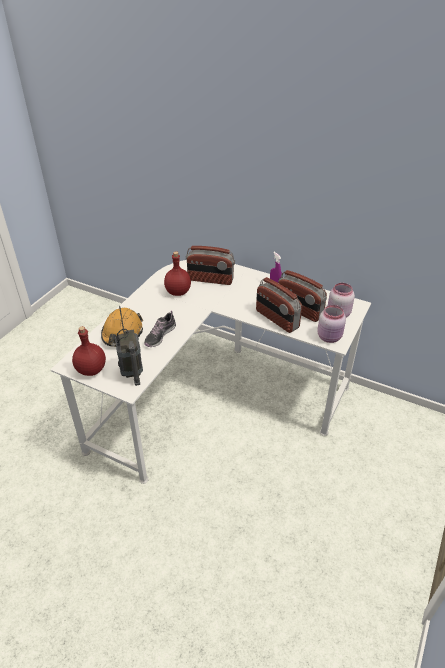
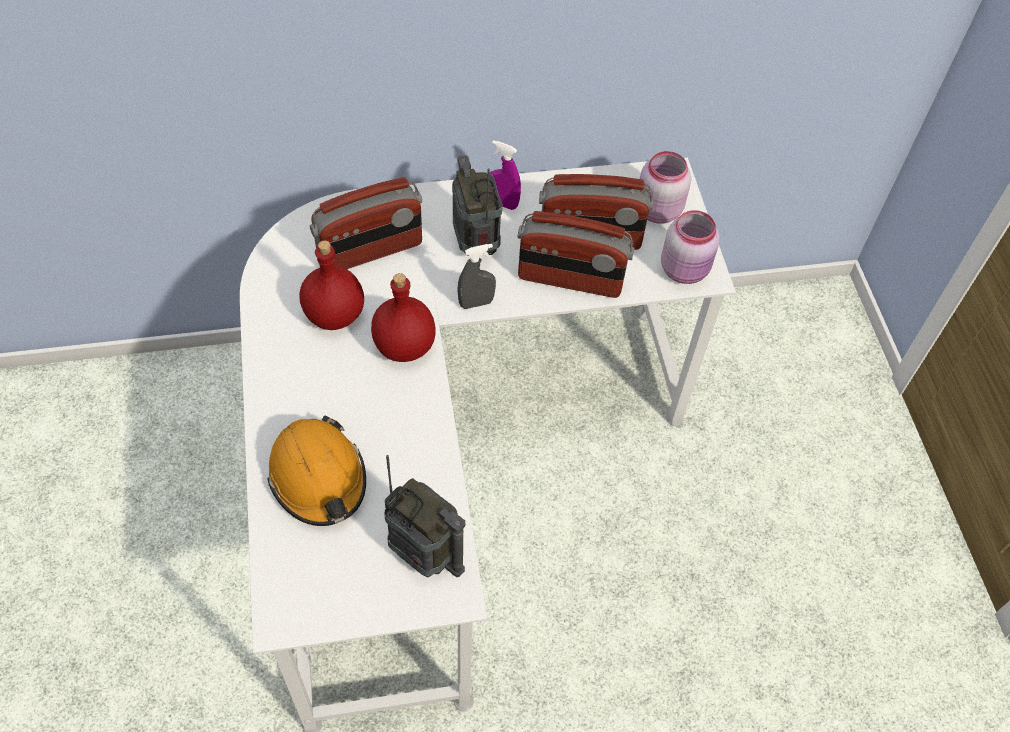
camera: 40 degrees left, 15 degrees up
(91, 369) = (338, 598): red bottle -> red bottle (403, 346)
(160, 335) = (396, 438): shoe -> none
(232, 310) = (476, 303): none -> grey spray bottle
(251, 294) = (476, 245): none -> radio

